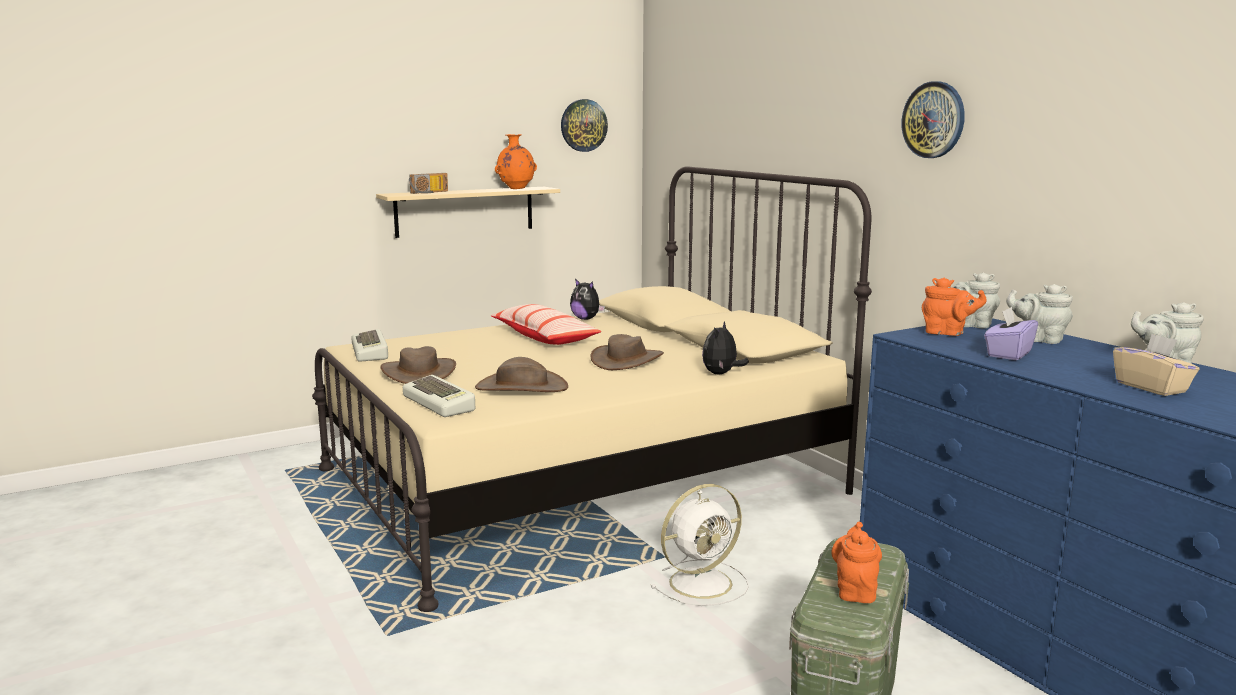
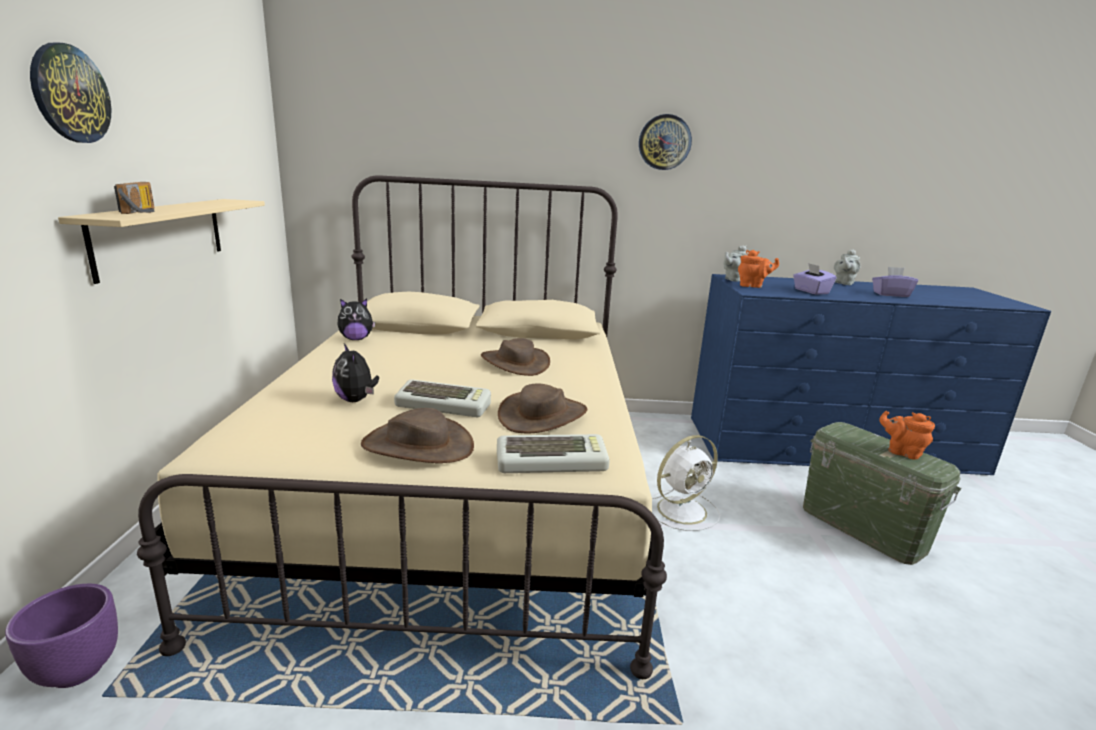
camera: 60 degrees left, 5 degrees up
(296, 458) = (76, 671): none -> purple planter
(371, 352) = (269, 449): keyboard -> keyboard (444, 405)
(516, 188) = (218, 202): orange vase -> none
(544, 337) = (386, 366): pillow -> none
(583, 125) = (241, 126): wall clock -> wall clock (70, 94)
(703, 582) = (683, 509): white fan -> white fan turned 60 degrees clockwise
(721, 374) = (594, 352): plush toy -> plush toy (356, 400)
(947, 333) = (753, 286): orange teapot -> orange teapot turned 45 degrees clockwise
(1038, 339) = (779, 281): grey teapot -> none
(1151, 387) = (890, 294): beige tissue box -> purple tissue box

